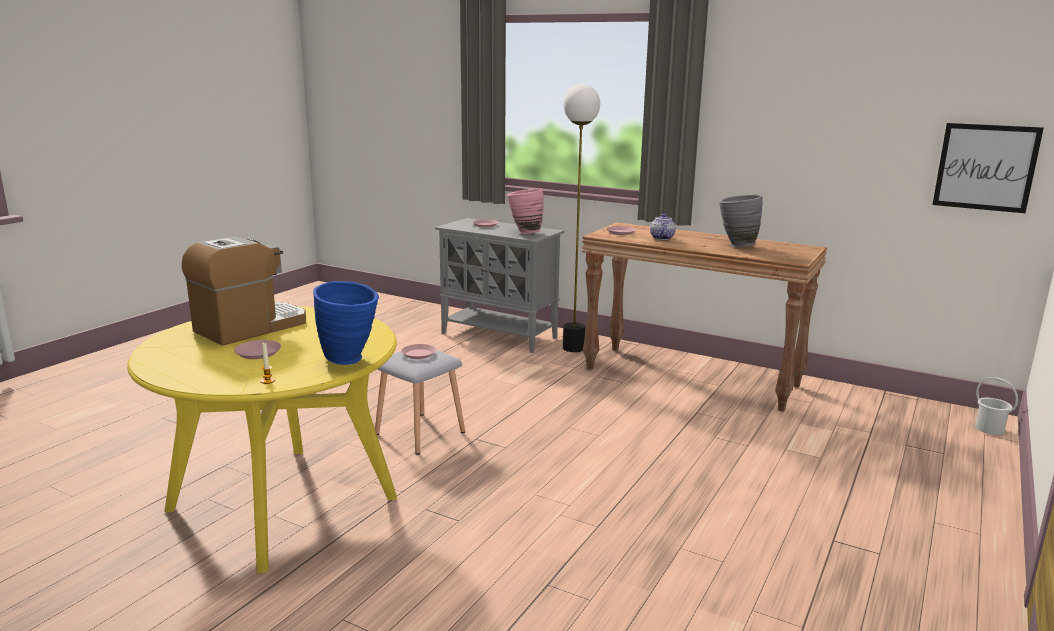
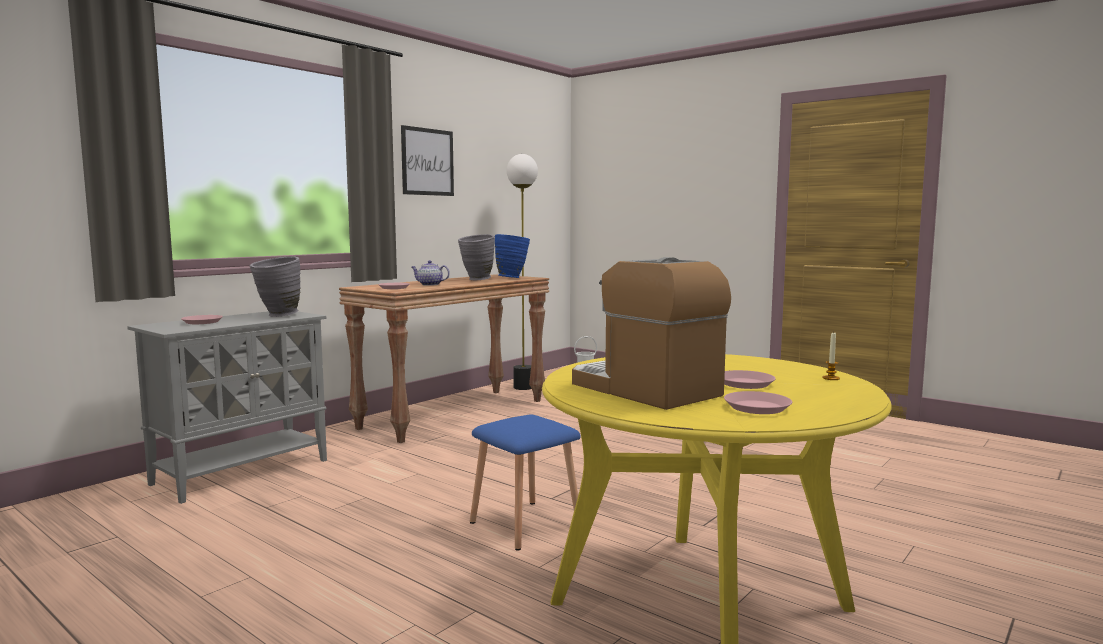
camera: 80 degrees left, 10 degrees down
(350, 360) = (754, 361): blue vase -> blue vase (512, 278)
(418, 354) = (522, 422): pink plate -> pink plate (756, 407)
(421, 433) = (526, 523): grey stool -> blue stool
(524, 233) = (278, 316): pink vase -> grey vase
(573, 348) = (334, 443): floor lamp -> floor lamp (523, 387)
(985, 167) = (541, 207): picture -> picture (427, 162)

